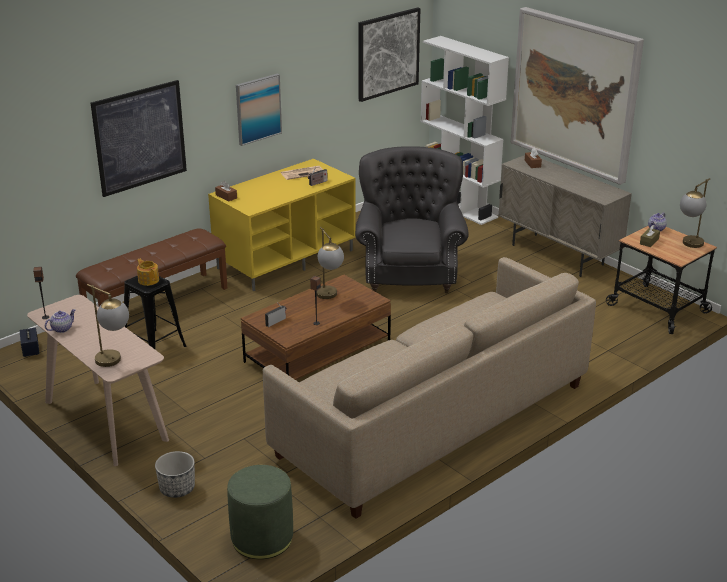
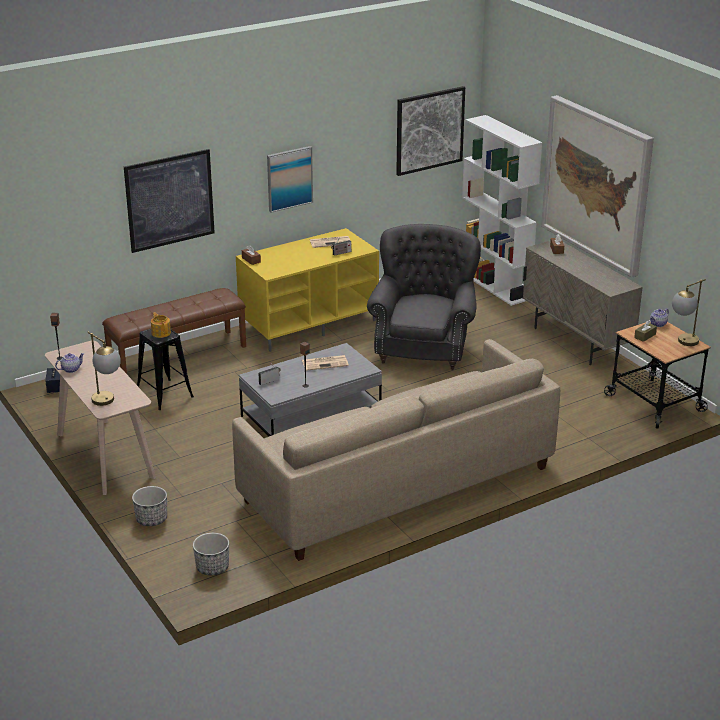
camera: 10 degrees right, 0 degrees up
(262, 538) = (212, 568): green ottoman -> planter
(317, 353) = (311, 414): brown coffee table -> grey coffee table
(329, 297) = (325, 363): table lamp -> newspaper

